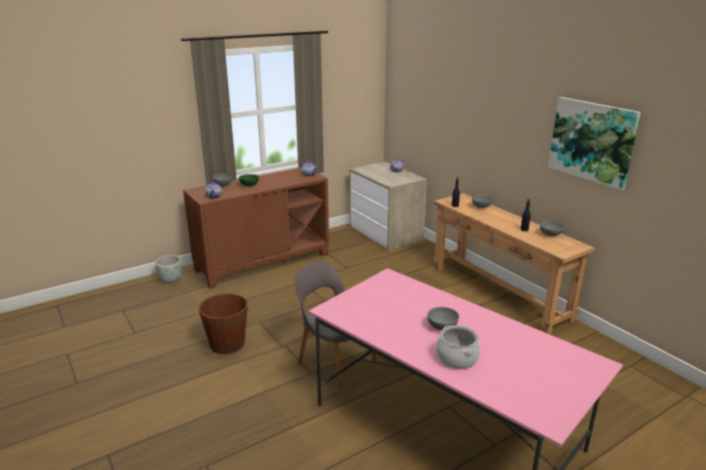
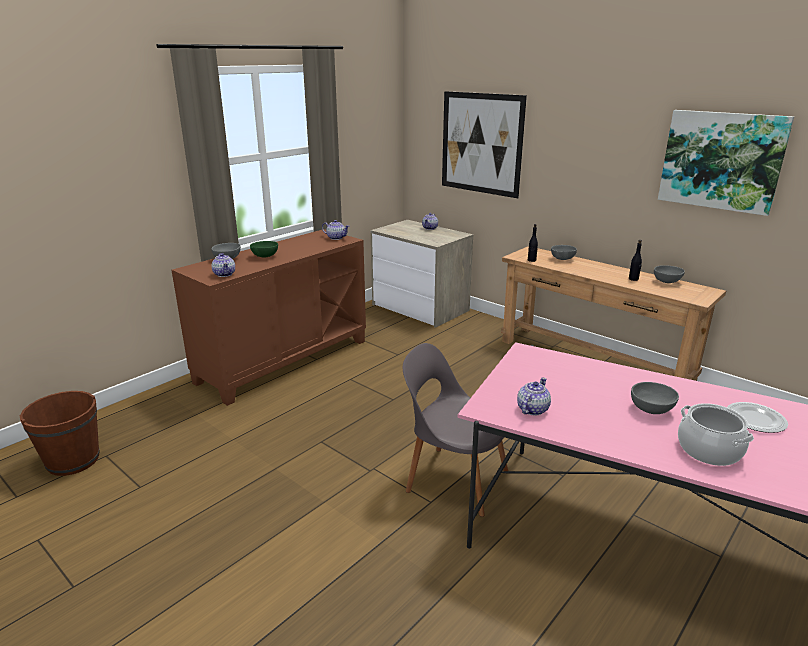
camera: 15 degrees left, 0 degrees up
(170, 279) = (161, 400): grey planter -> none
(227, 343) = (290, 480): brown bucket -> brown bucket (73, 460)
(359, 315) = (532, 409): none -> teapot
(434, 108) = (481, 143): none -> picture
(512, 344) = (755, 420): none -> plate

